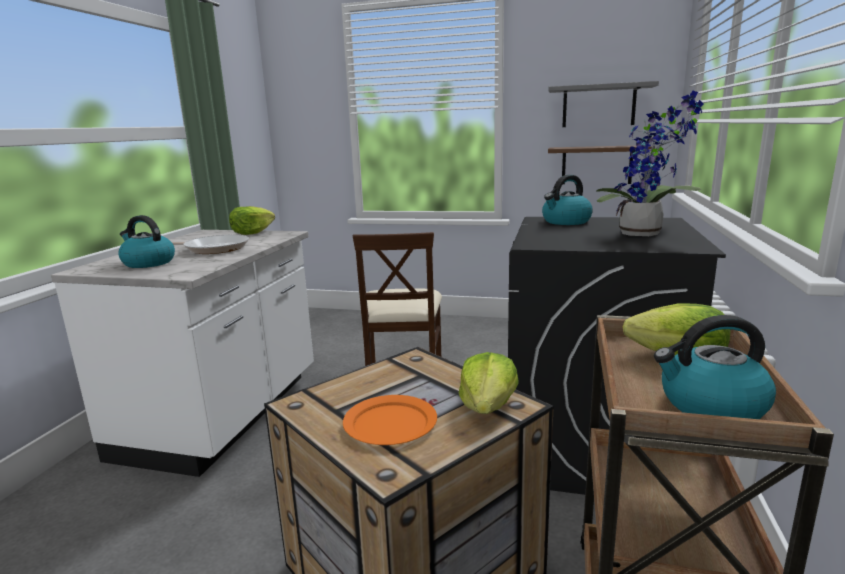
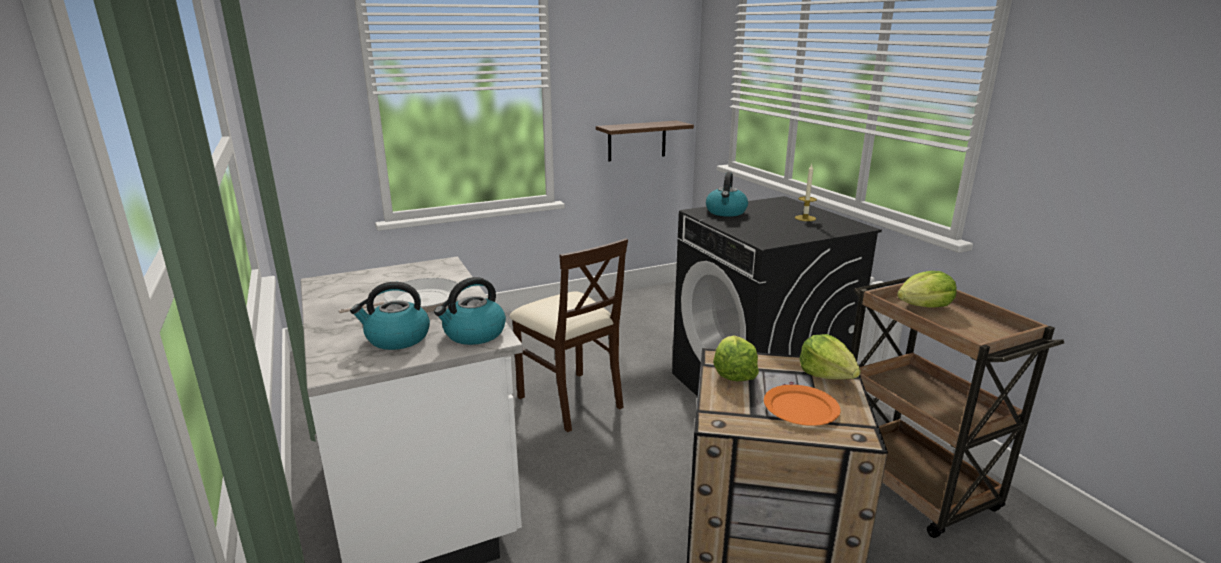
camera: 40 degrees left, 5 degrees up
(252, 233) = (395, 271): lettuce -> lettuce (733, 373)
(598, 106) = (636, 85): grey shelf -> none
(645, 234) = (805, 218): potted plant -> candle
(711, 405) = (982, 330): kettle -> kettle (474, 334)

